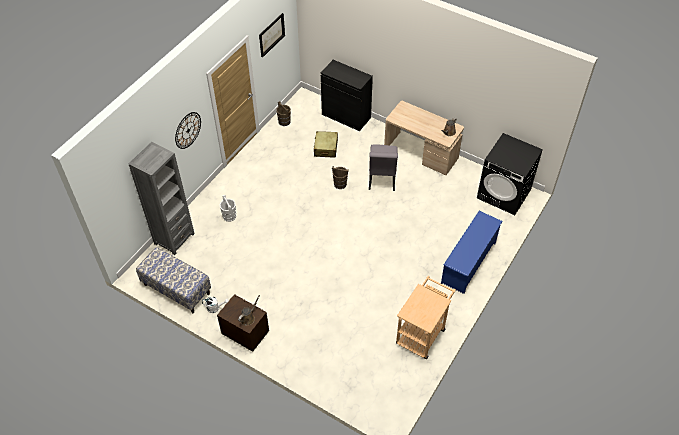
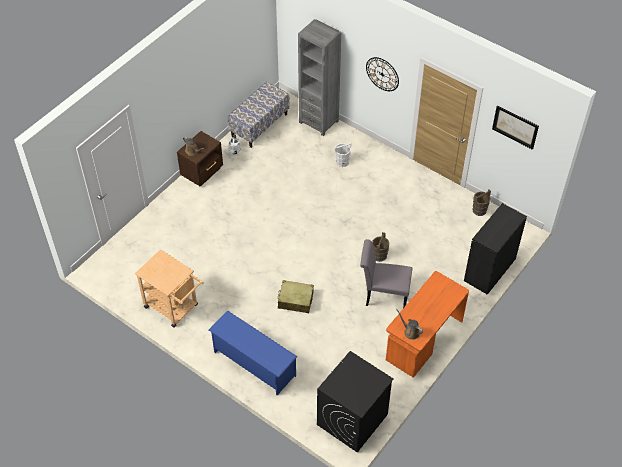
camera: 95 degrees right, 0 degrees up
(325, 148) = (436, 246): beige suitcase -> beige suitcase (295, 300)
(421, 154) = (423, 340): beige desk -> orange desk

